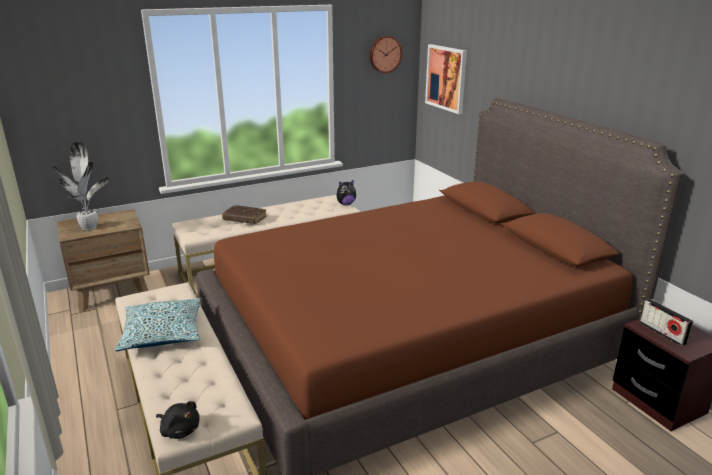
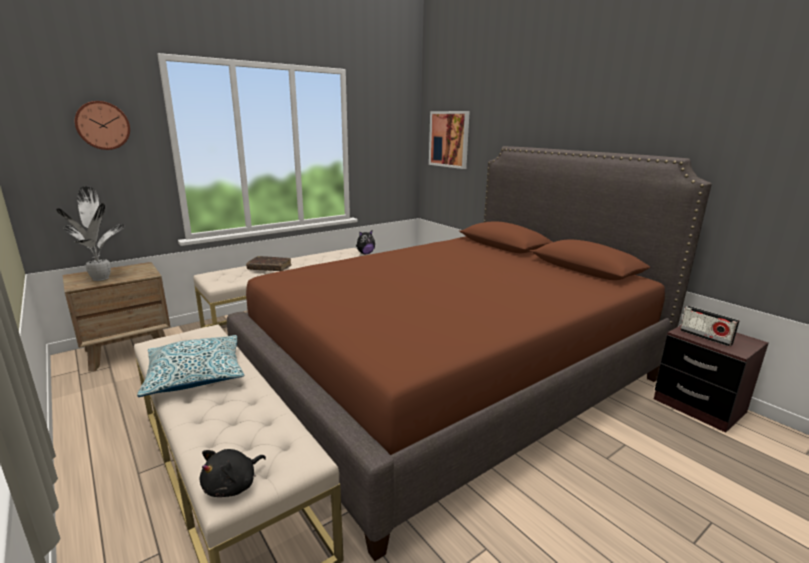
camera: 10 degrees left, 5 degrees down
(179, 430) = (233, 485): black plush toy -> black plush toy turned 105 degrees clockwise
(384, 54) = (392, 120): wall clock -> wall clock (102, 125)

